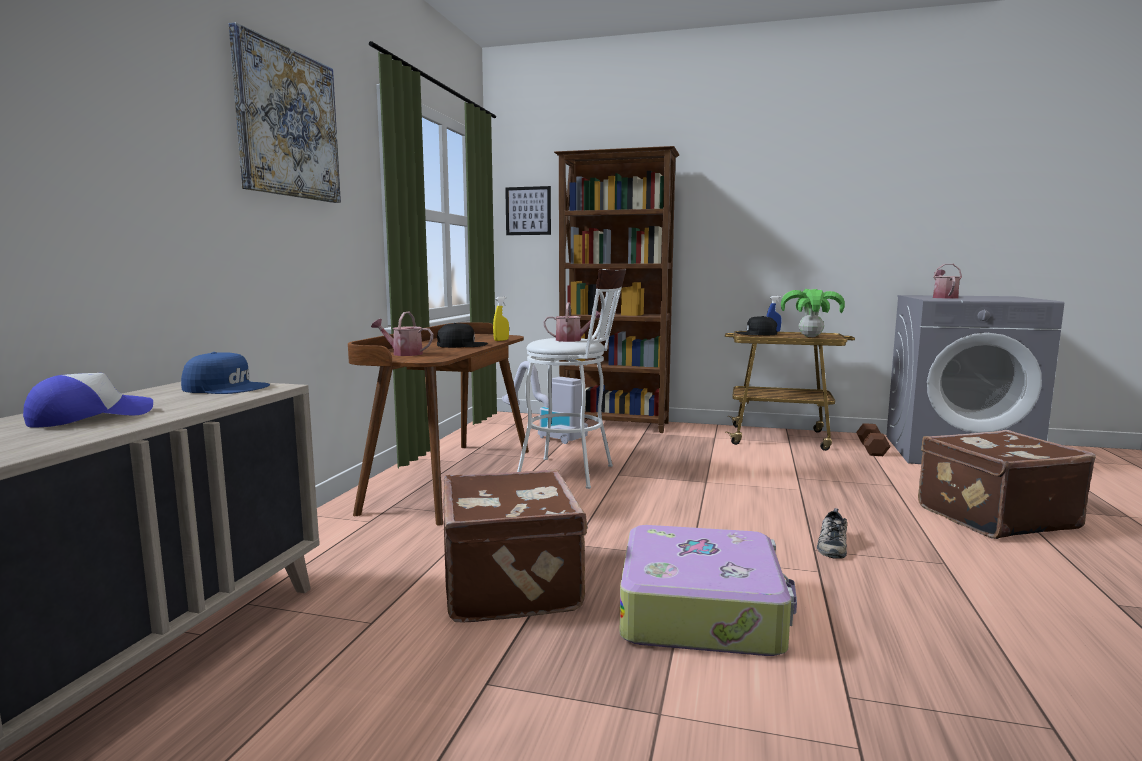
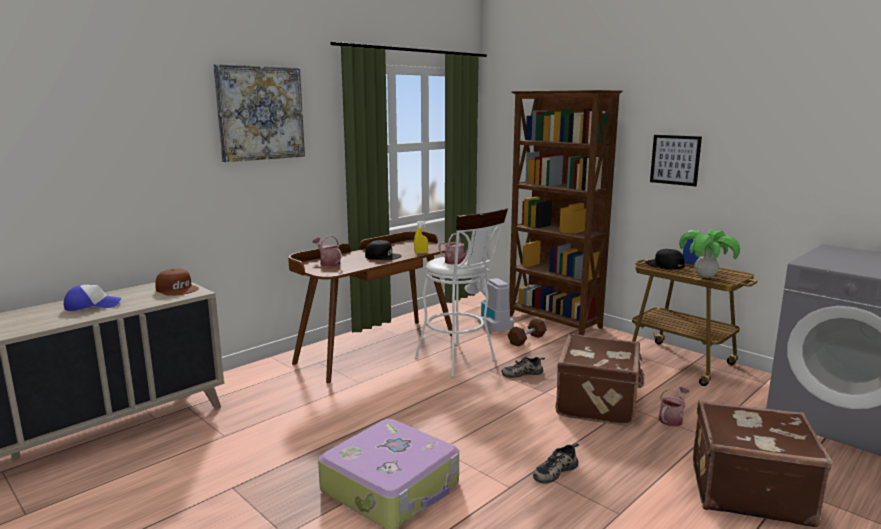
camera: 30 degrees right, 5 degrees up
(226, 387) = (177, 289): blue cap -> brown cap
(513, 583) = (315, 435): brown suitcase -> brown suitcase (598, 403)
(528, 211) = (509, 133): picture -> picture (675, 160)
(656, 470) = (522, 373): none -> shoe
(871, 449) = (755, 394): brown dumbbell -> brown dumbbell (527, 339)
(944, 297) = (838, 259): watering can -> watering can (672, 419)

